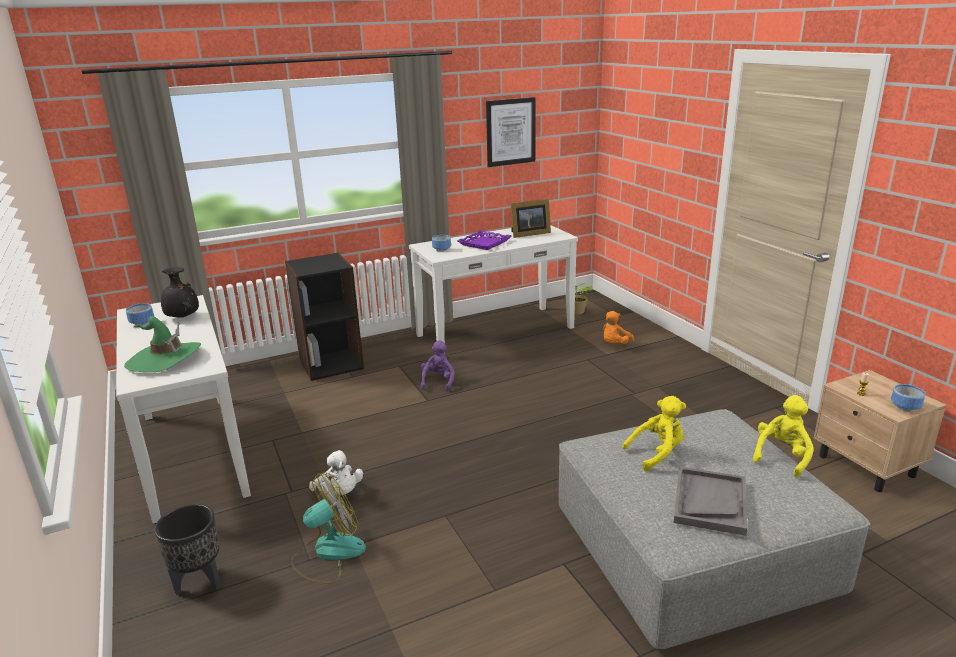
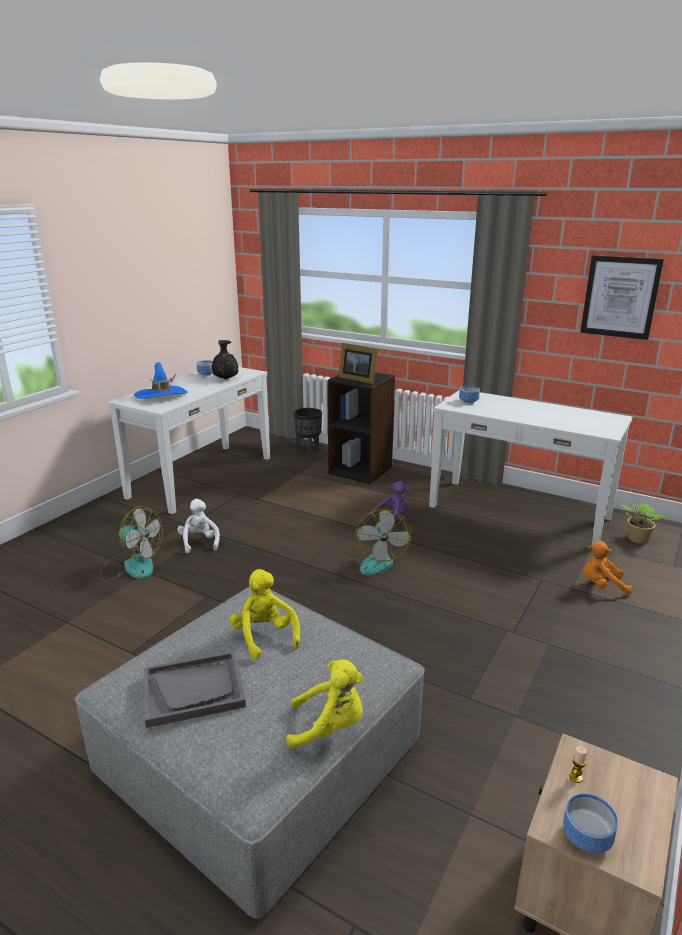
camera: 55 degrees right, 0 degrees up
(164, 359) = (161, 395): green hat -> blue hat
(200, 581) = (80, 536): black planter -> black planter (308, 449)
(339, 493) = (199, 542): white plush toy -> white plush toy turned 150 degrees clockwise
(485, 243) = (516, 410): purple tray -> none
(490, 410) = (375, 560): none -> fan
(528, 234) = (580, 419): picture frame -> picture frame (357, 379)
(657, 453) = (265, 636): yellow plush toy -> yellow plush toy turned 150 degrees counterclockwise

